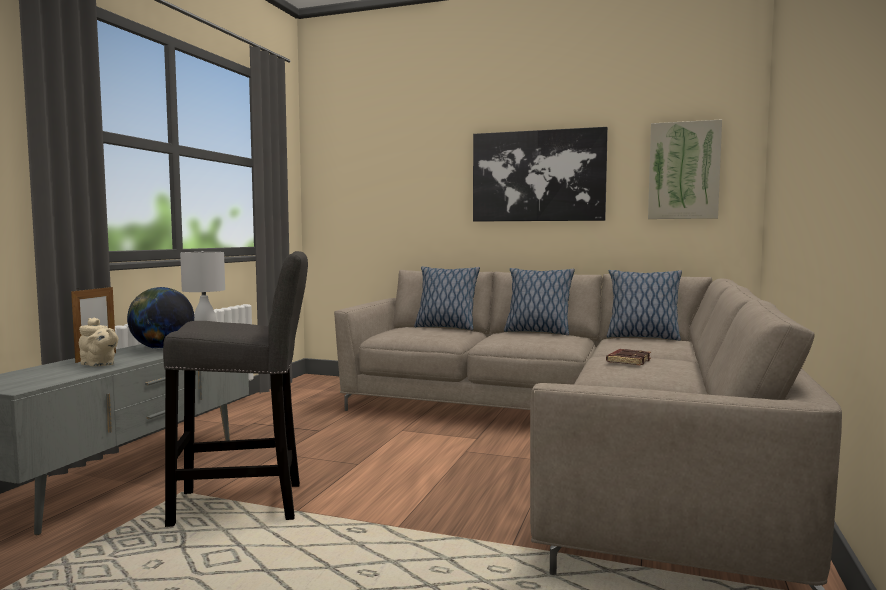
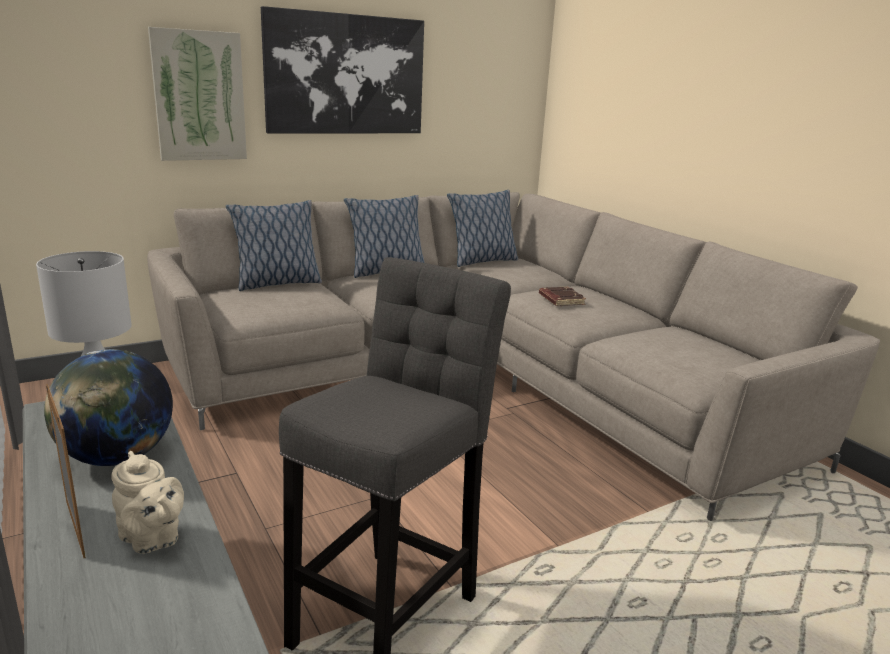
camera: 50 degrees left, 15 degrees up
(99, 364) = (152, 539): beige teapot -> beige teapot turned 60 degrees clockwise
(683, 171) = (488, 80): picture -> picture (199, 96)

